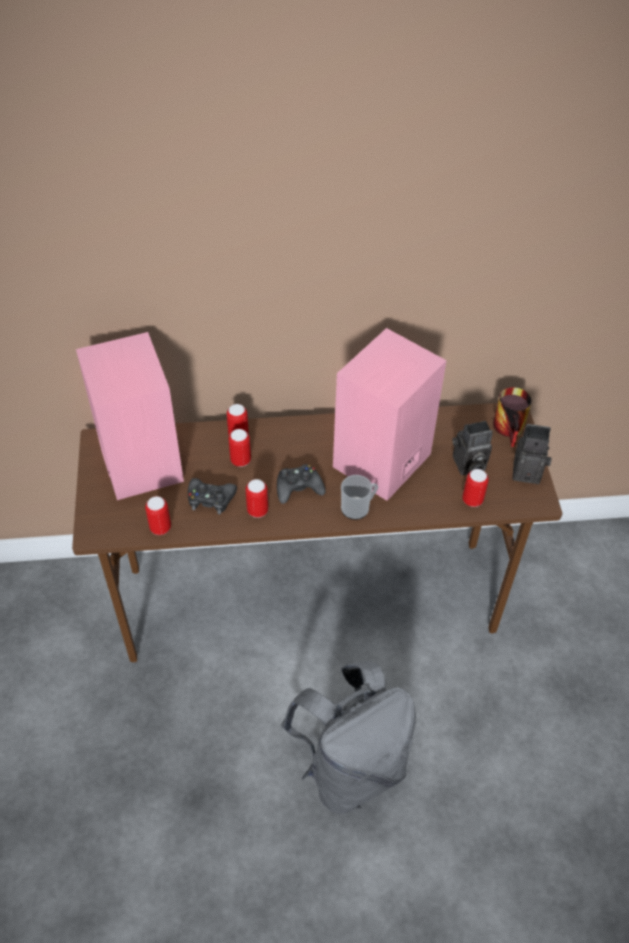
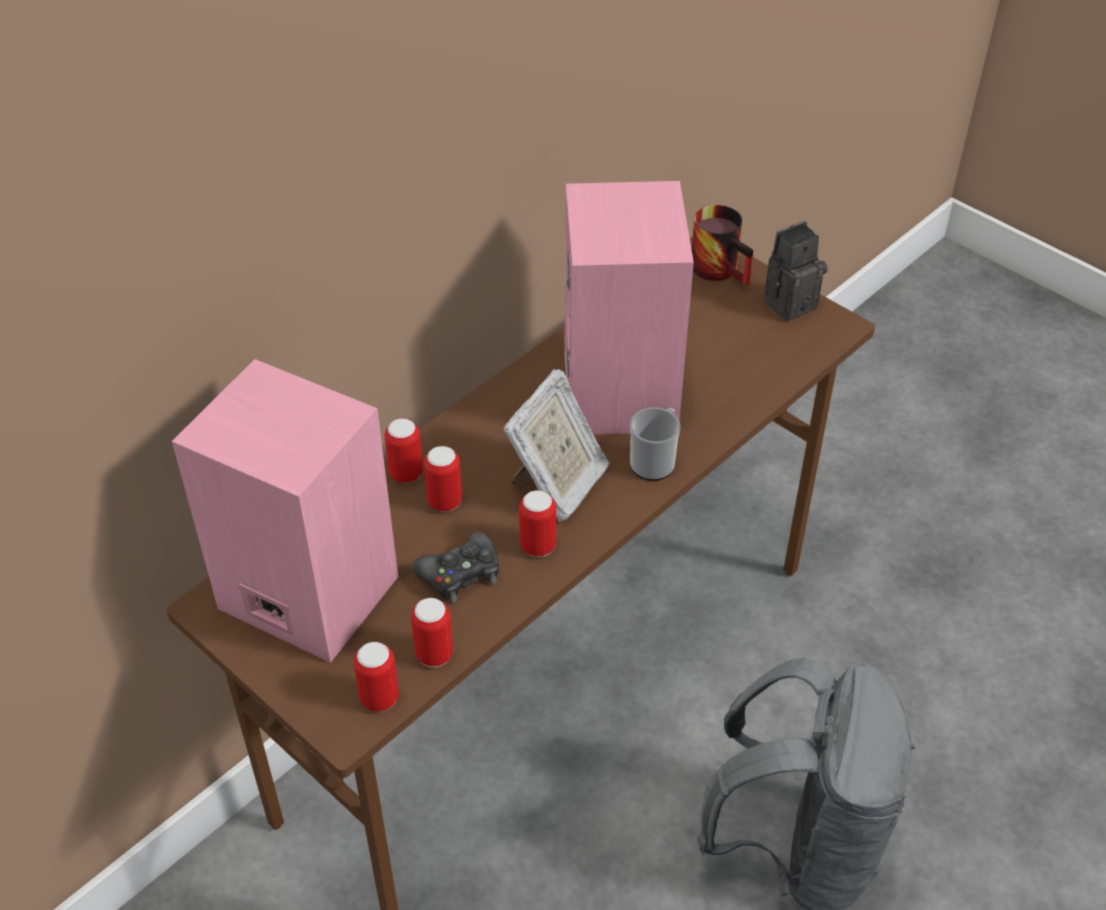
camera: 40 degrees left, 5 degrees down
(298, 488) = (557, 485): black game controller -> picture frame
(468, 465) = (721, 335): camera -> none
(472, 500) = (769, 369): can -> can (379, 698)

